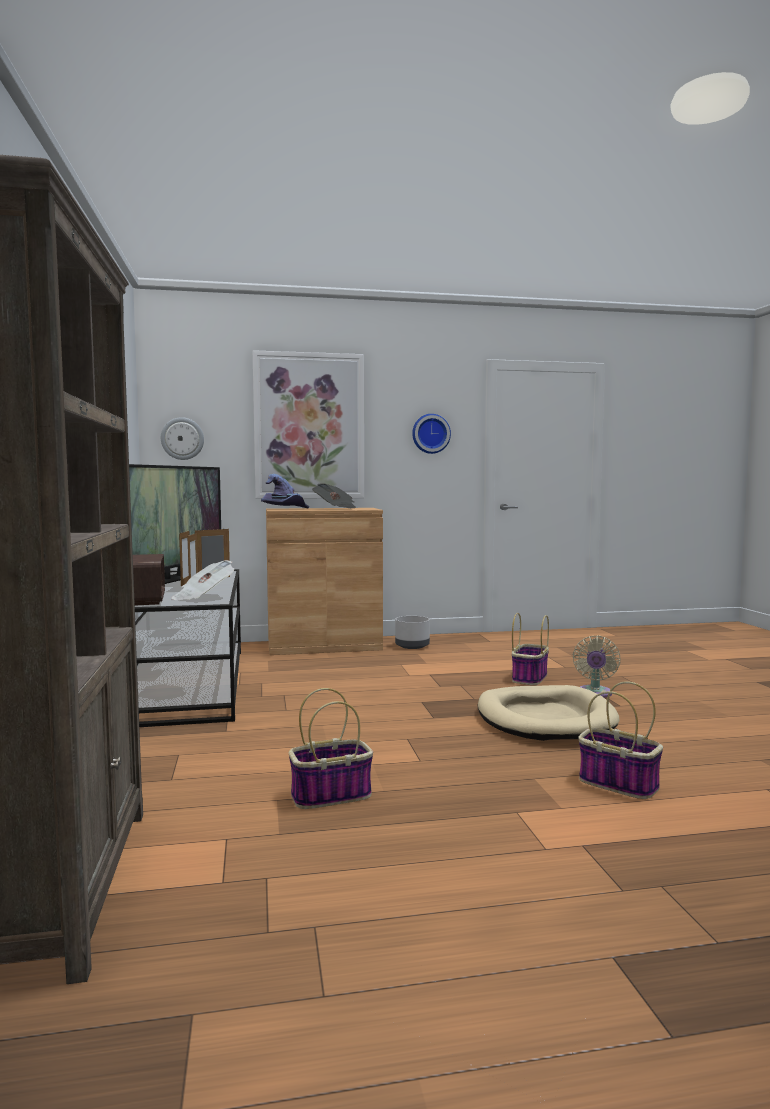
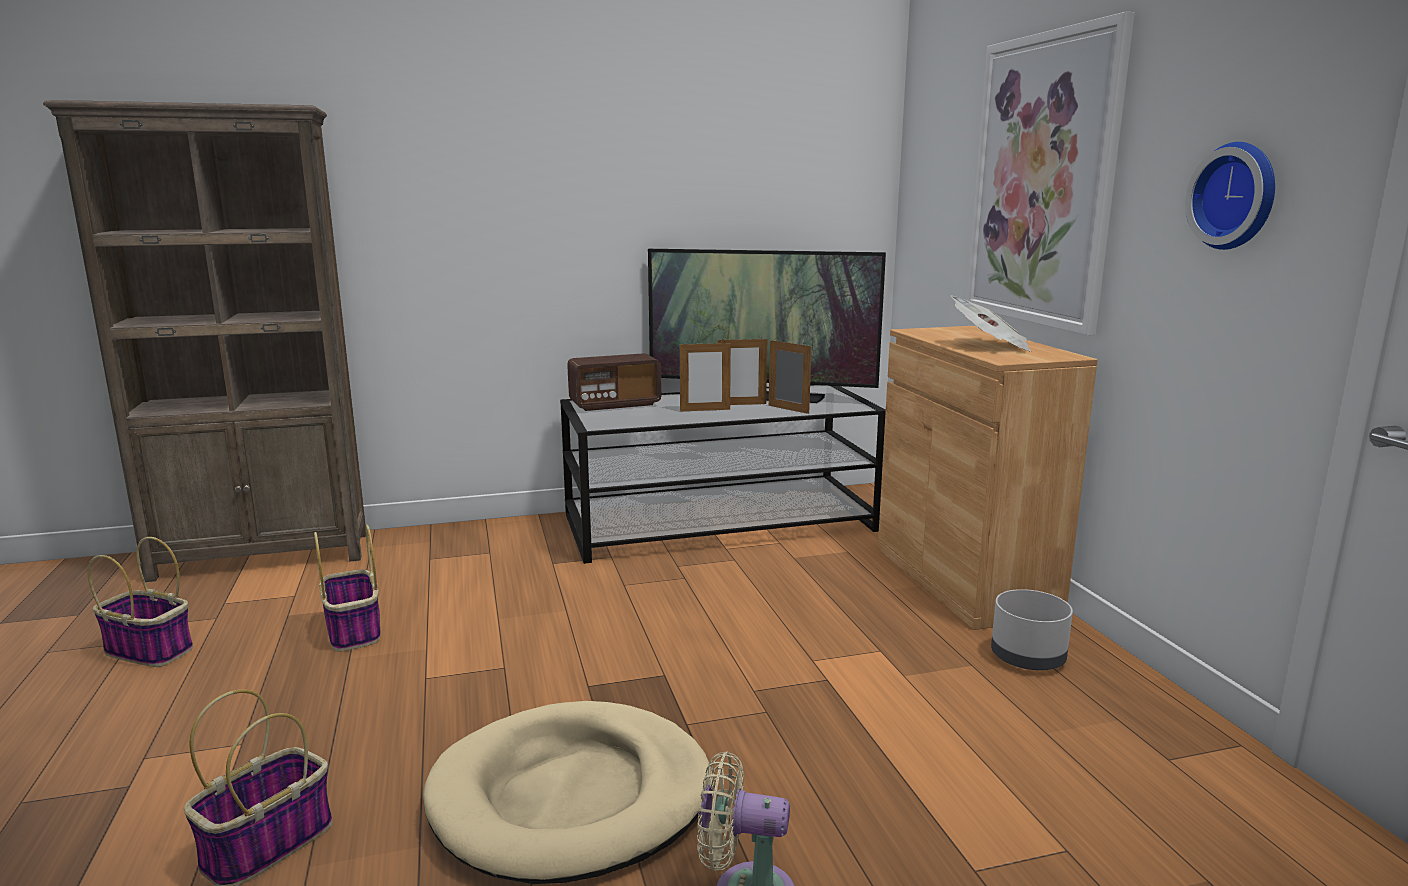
camera: 85 degrees right, 10 degrees up
(182, 438) = (924, 203): wall clock -> none
(203, 597) = (638, 419): newspaper -> none
(284, 509) = (942, 331): purple hat -> none
(529, 678) = (846, 800): basket -> basket (150, 650)

